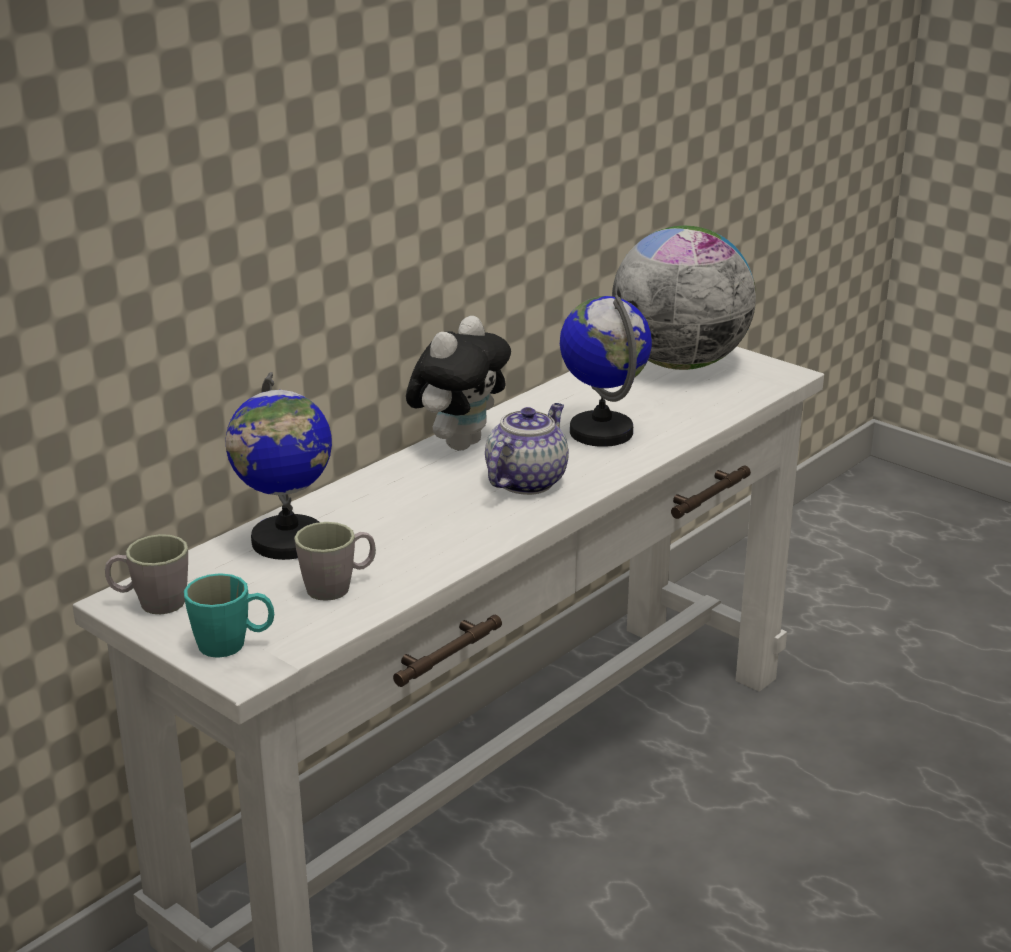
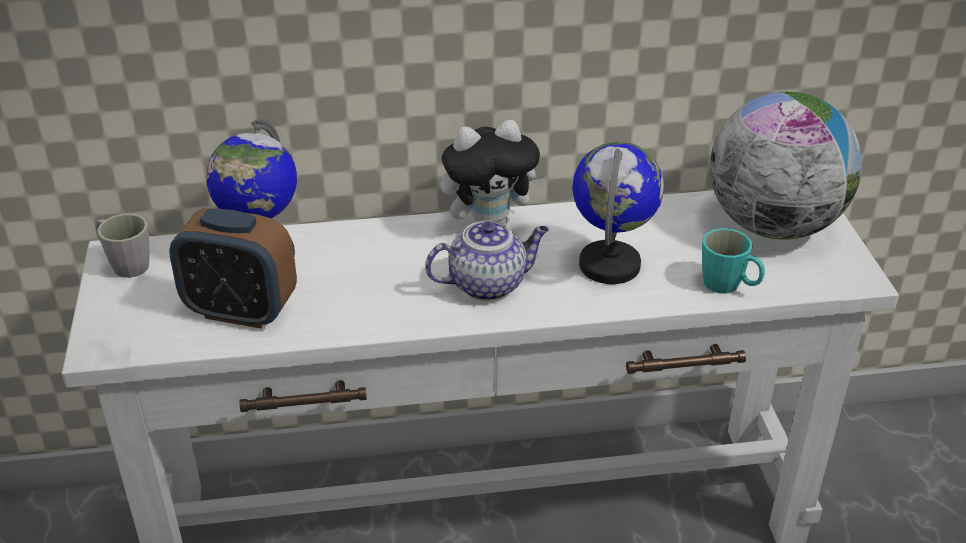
camera: 40 degrees right, 10 degrees up
(233, 644) = (121, 323): turquoise mug -> turquoise mug (729, 286)
(338, 586) = (240, 311): grey mug -> alarm clock

